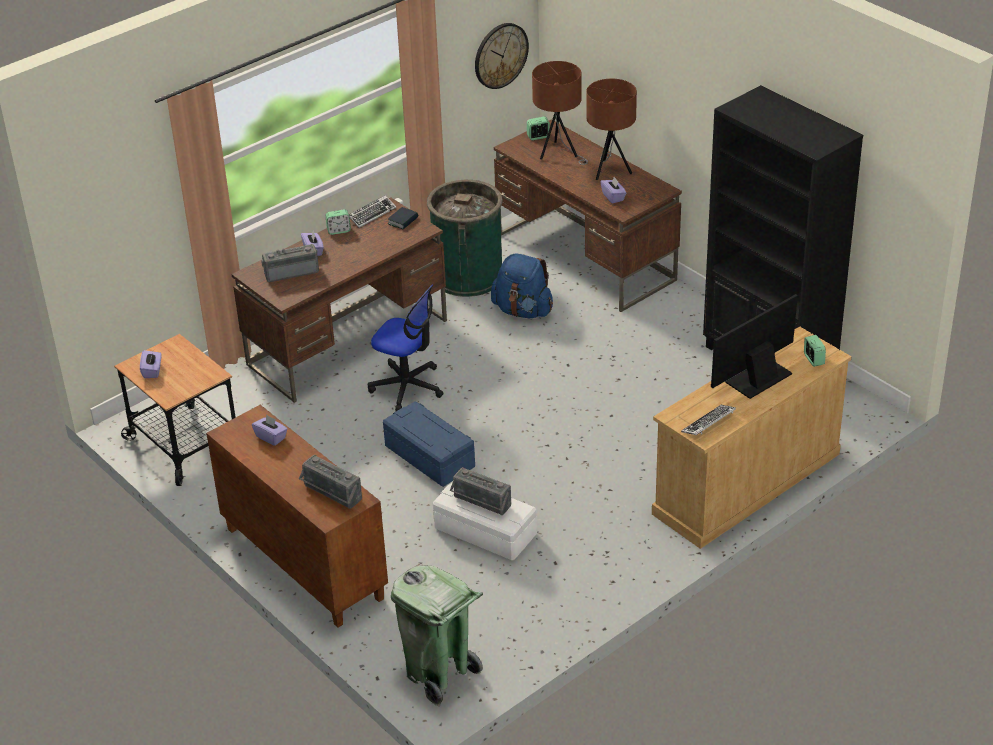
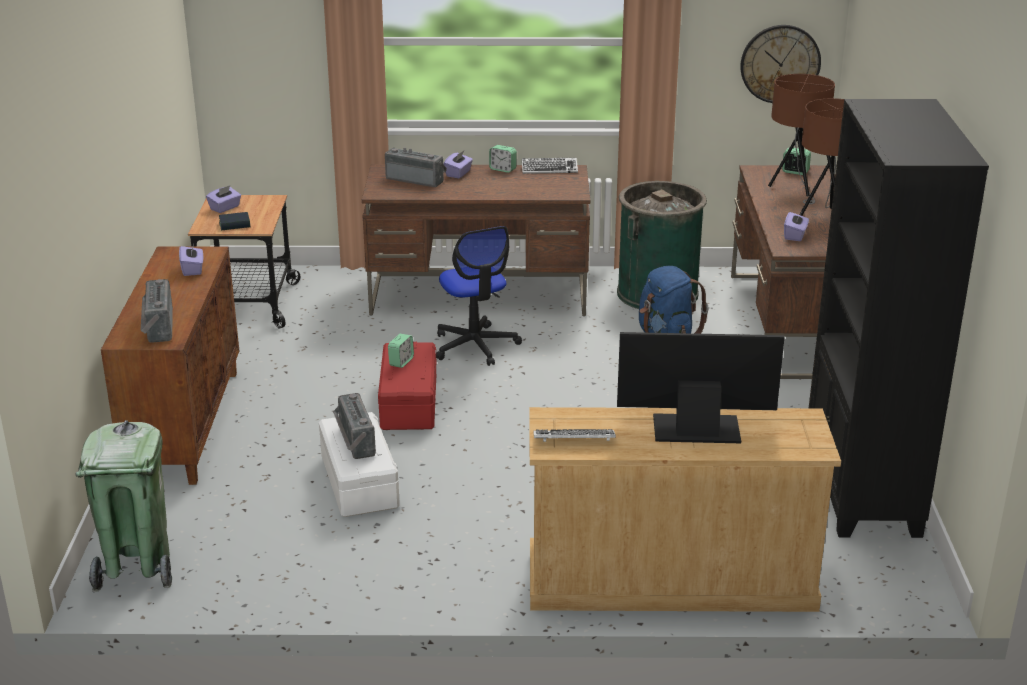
camera: 40 degrees right, 10 degrees down
(403, 221) = (567, 182): book -> book (235, 225)
(428, 457) = (408, 402): blue storage box -> red storage box
(813, 360) = (788, 443): alarm clock -> alarm clock (401, 362)

